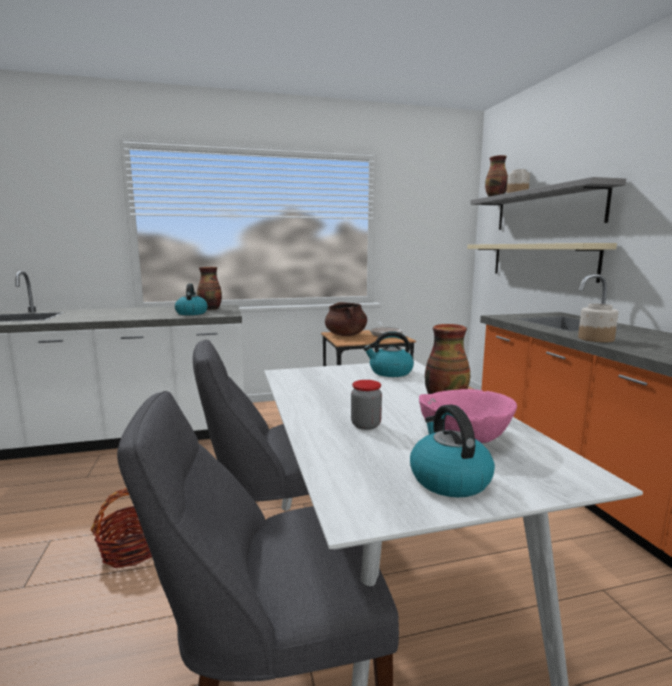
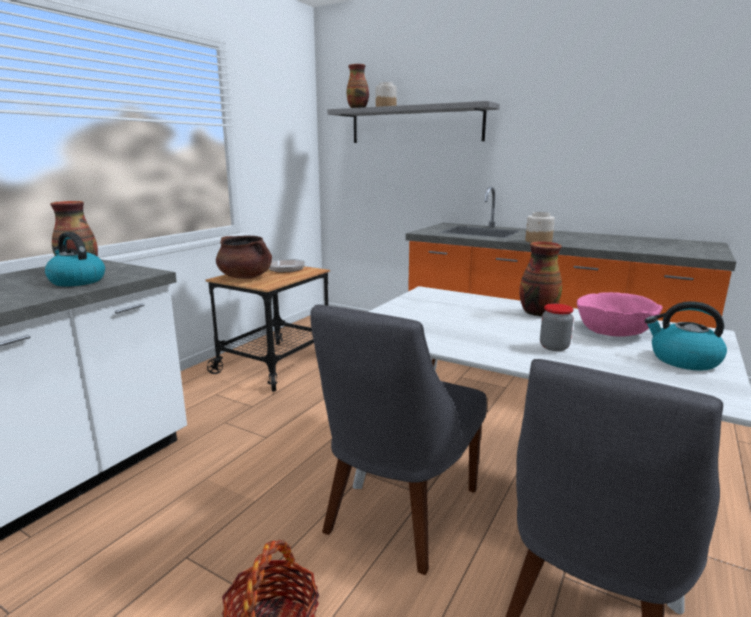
camera: 45 degrees left, 5 degrees up
(390, 372) = (437, 301): kettle -> none
(541, 260) = (413, 175): beige shelf -> none

